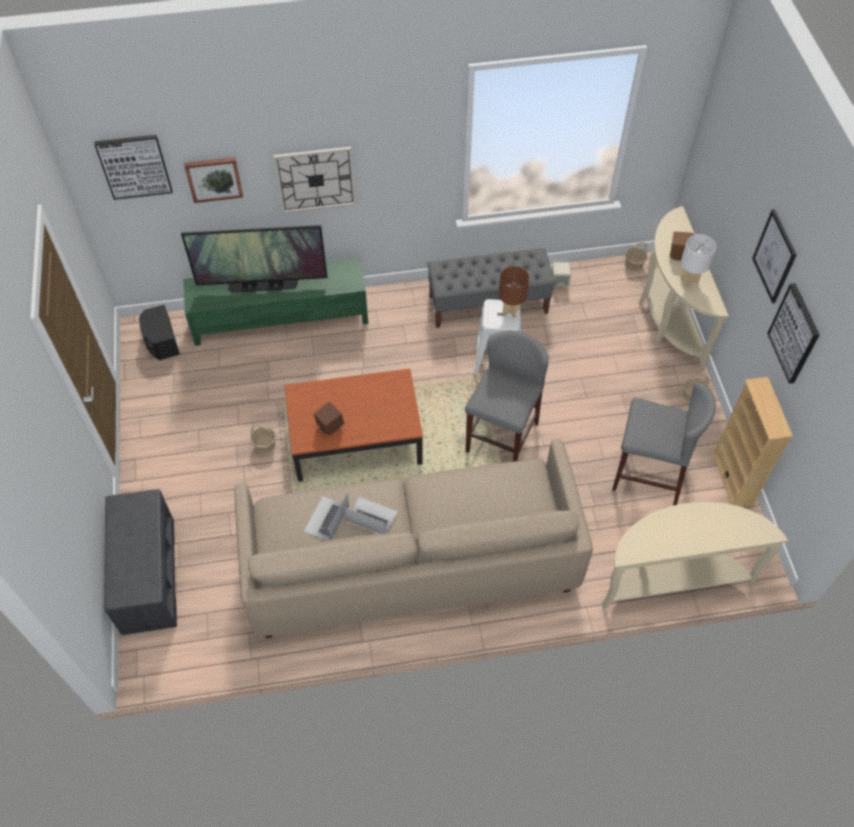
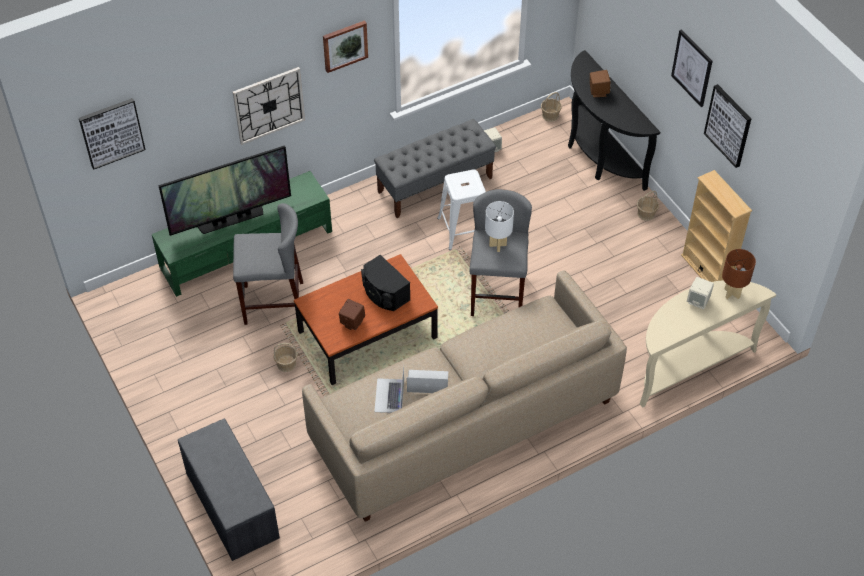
camera: 20 degrees left, 5 degrees down
(161, 341) = (141, 302): black speaker -> black speaker (384, 293)
(214, 178) = (181, 127): picture -> picture (344, 45)
(510, 311) = (472, 180): brown table lamp -> brown table lamp (731, 293)
(648, 474) = (635, 289): grey stool -> grey stool (273, 303)
(666, 320) = (598, 155): beige console table -> black console table
(689, 280) = (616, 111): white table lamp -> white table lamp (497, 245)
(694, 520) = (698, 301): none -> beige speaker

